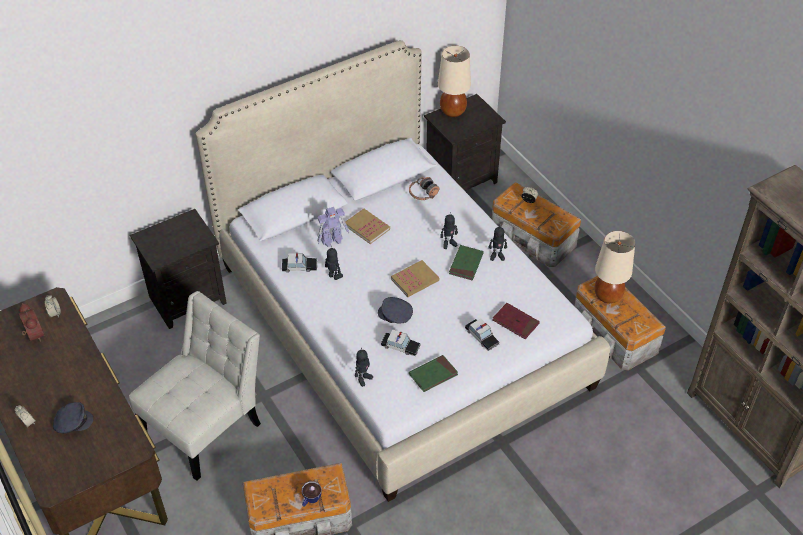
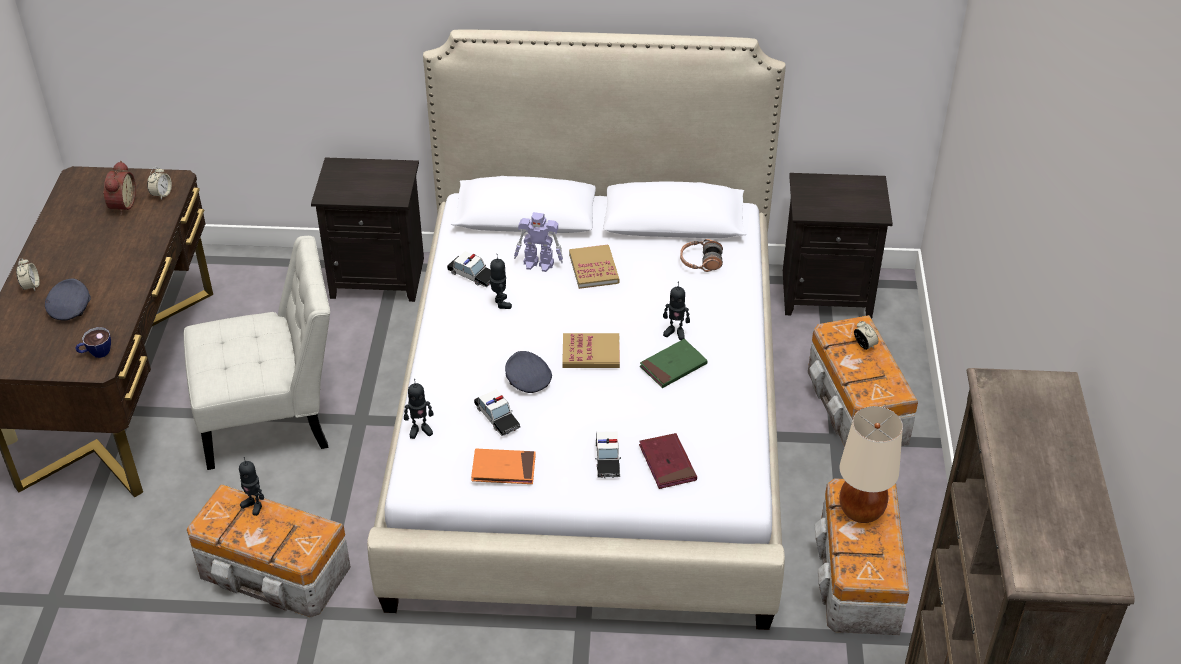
camera: 35 degrees right, 5 degrees down
(72, 422) = (70, 307): grey cap -> grey cap turned 105 degrees counterclockwise
(310, 500) = (268, 544): cup -> cup (96, 353)
(433, 375) = (503, 469): green book -> orange book
(452, 112) = (830, 184): beige table lamp -> none
(497, 256) = (722, 375): toy robot -> toy robot (254, 505)

